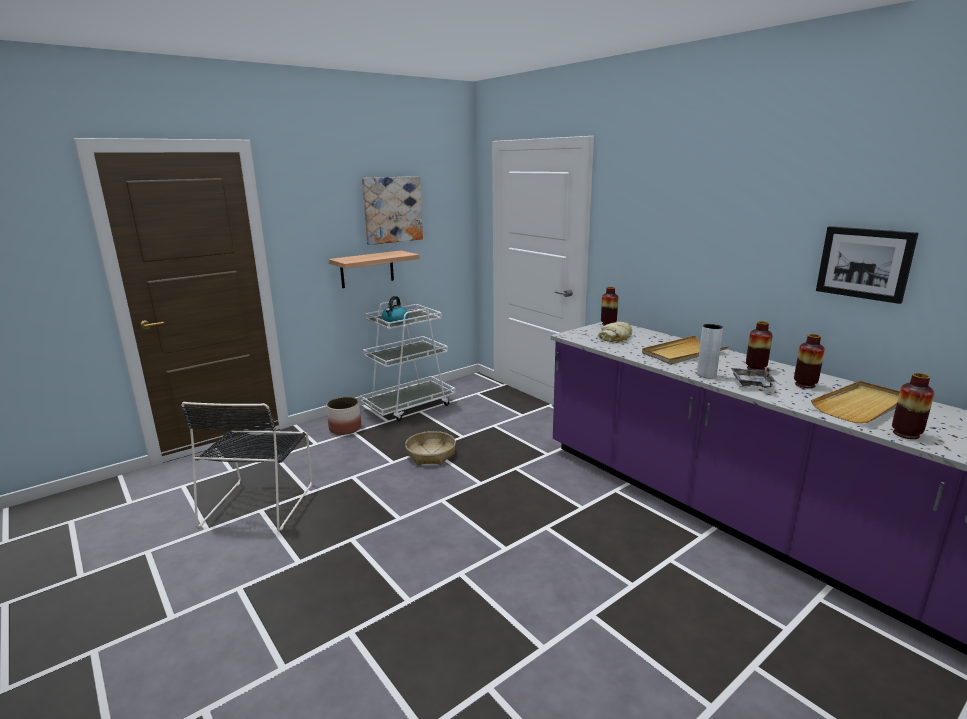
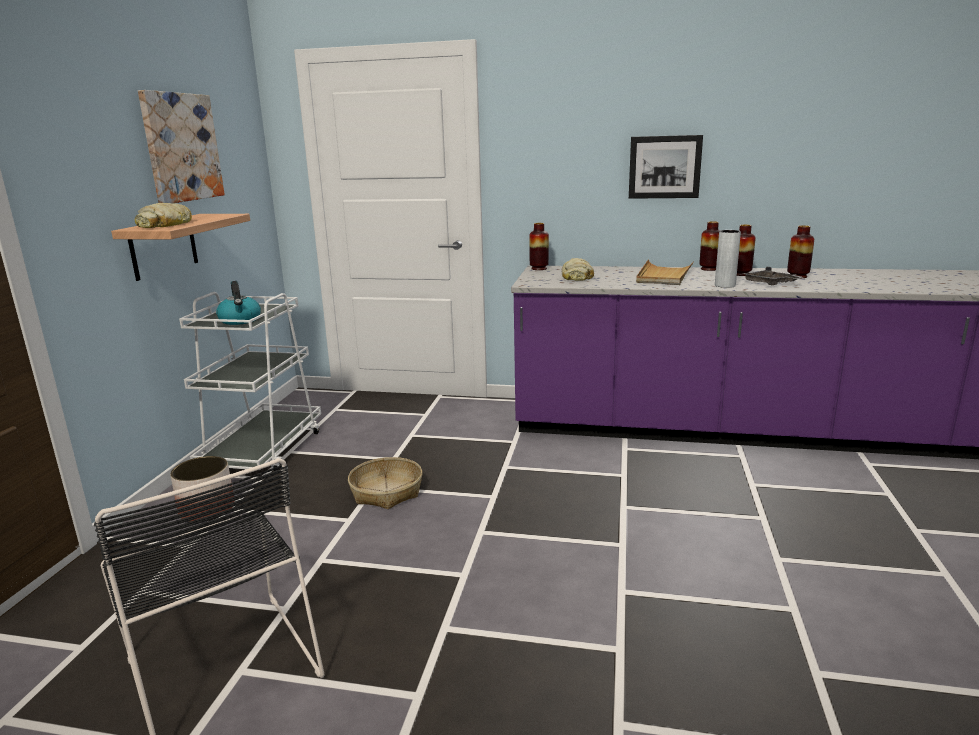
camera: 40 degrees left, 0 degrees up
(358, 258) = (166, 224): none -> bread
(862, 405) = (860, 280): beige tray -> none
(864, 263) = (811, 156): picture -> picture (664, 167)
(906, 434) = (924, 288): vase -> vase (709, 269)

